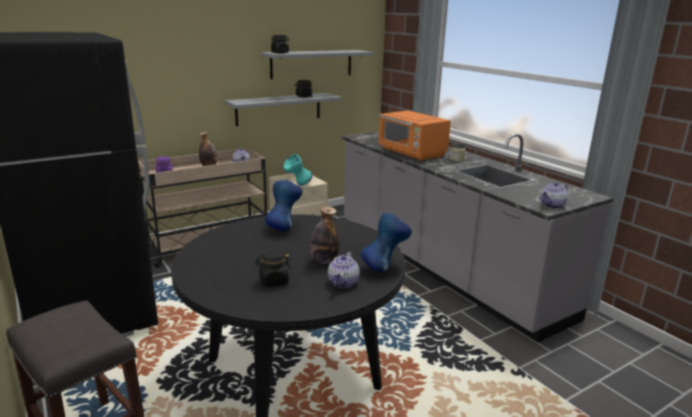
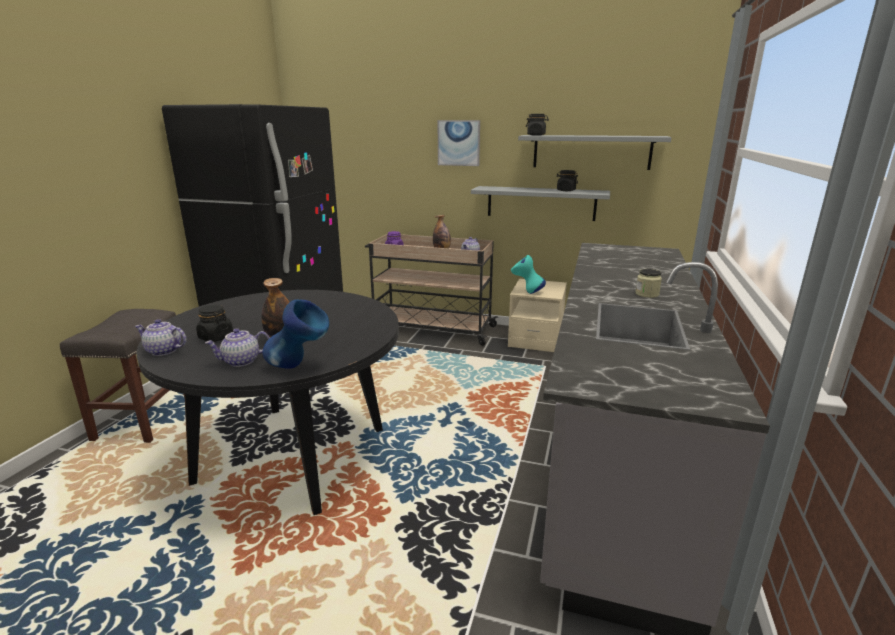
camera: 50 degrees right, 0 degrees up
(202, 61) = (458, 143): none -> picture
(283, 228) = (335, 306): blue vase -> none
(412, 153) = (607, 274): orange microwave -> none
(552, 206) = (597, 385): teapot -> teapot (163, 351)

